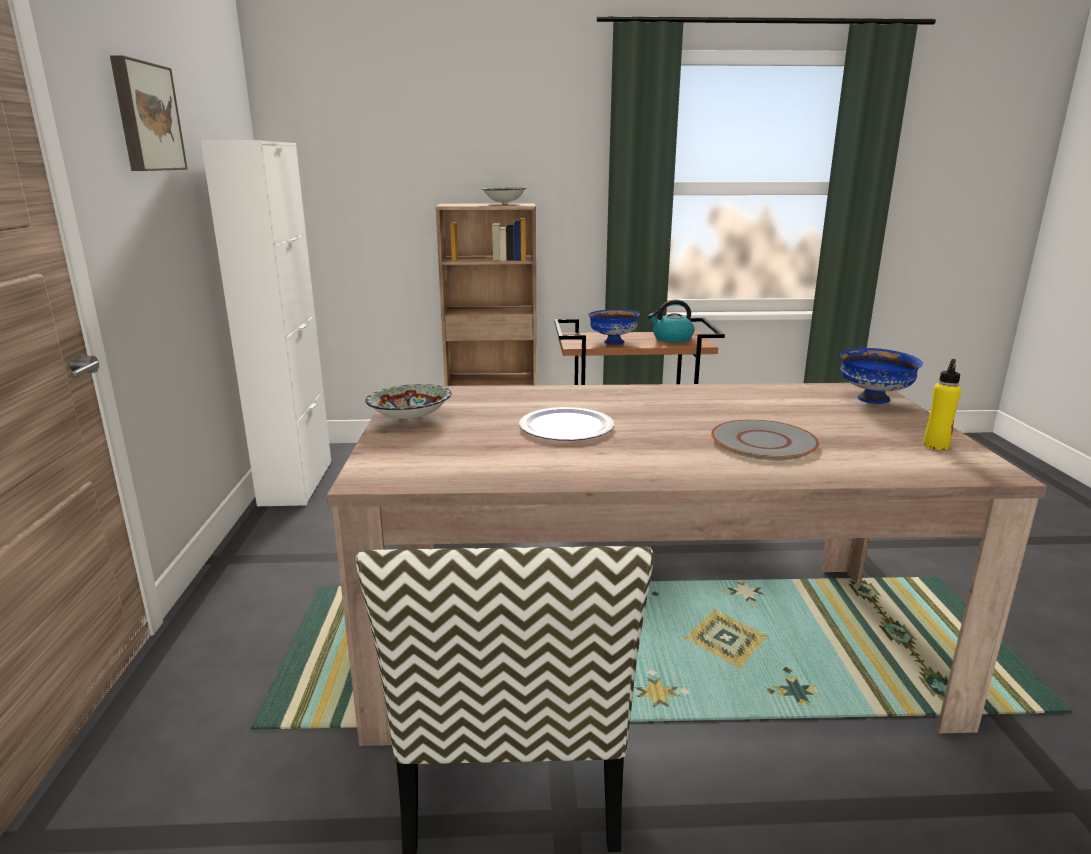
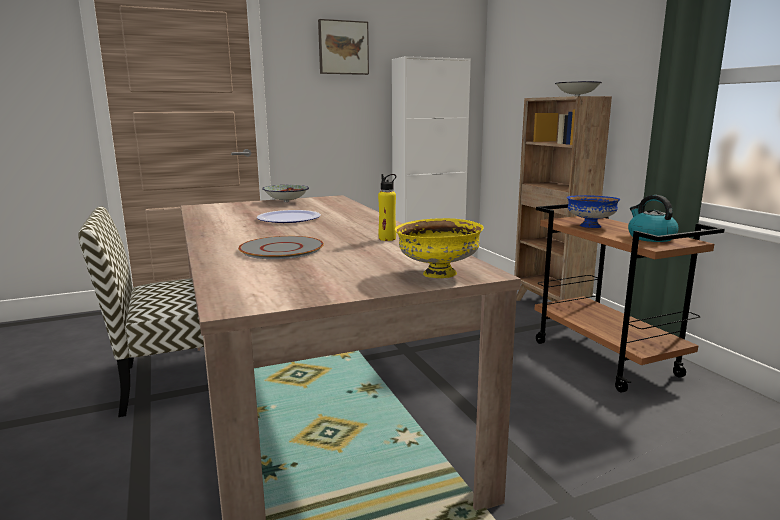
camera: 70 degrees right, 5 degrees down
(874, 400) = (438, 274): blue bowl -> yellow bowl
(936, 445) = (300, 290): yellow bottle -> yellow bottle (387, 239)

